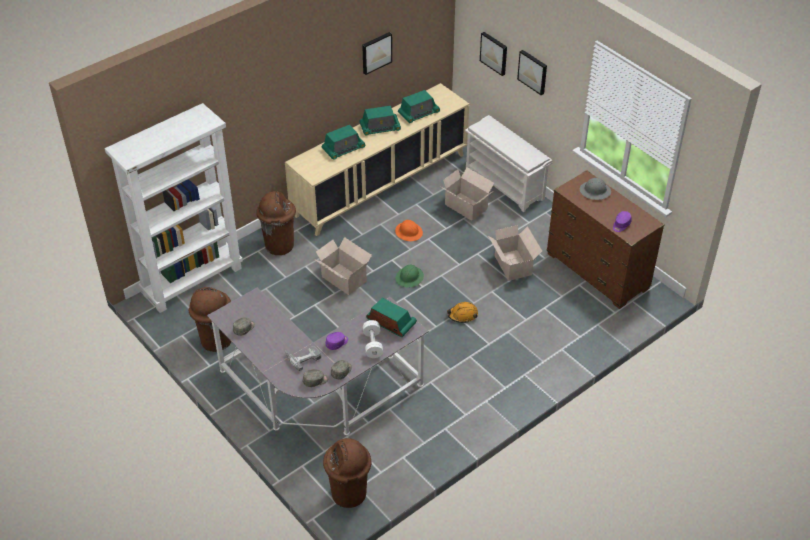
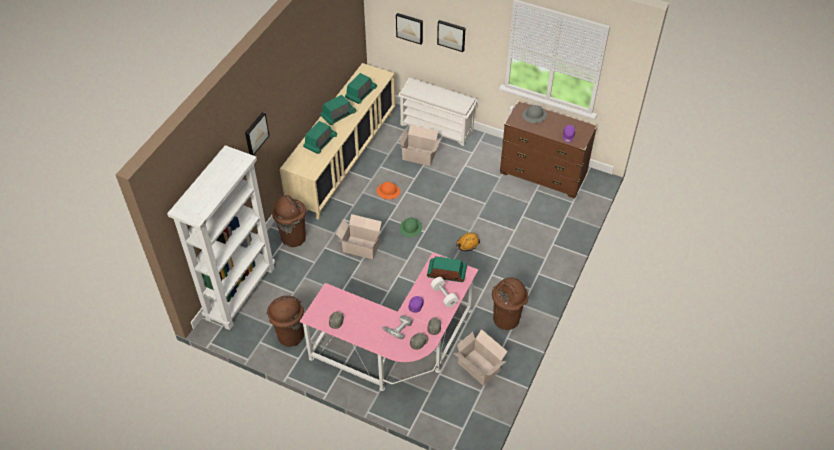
camera: 25 degrees left, 5 degrees up
(318, 395) = (398, 349): grey desk -> pink desk
(349, 494) = (468, 418): brown trash can -> brown trash can (506, 319)
(376, 52) = (323, 55): picture -> picture (255, 133)
(513, 266) = (481, 192): cardboard box -> cardboard box (479, 368)

